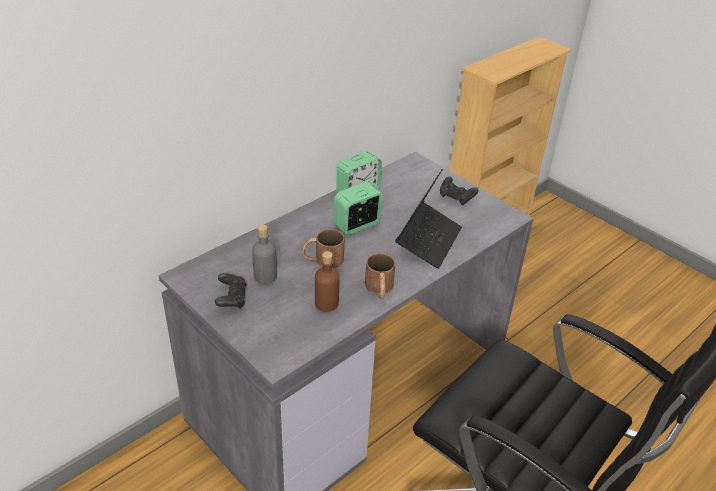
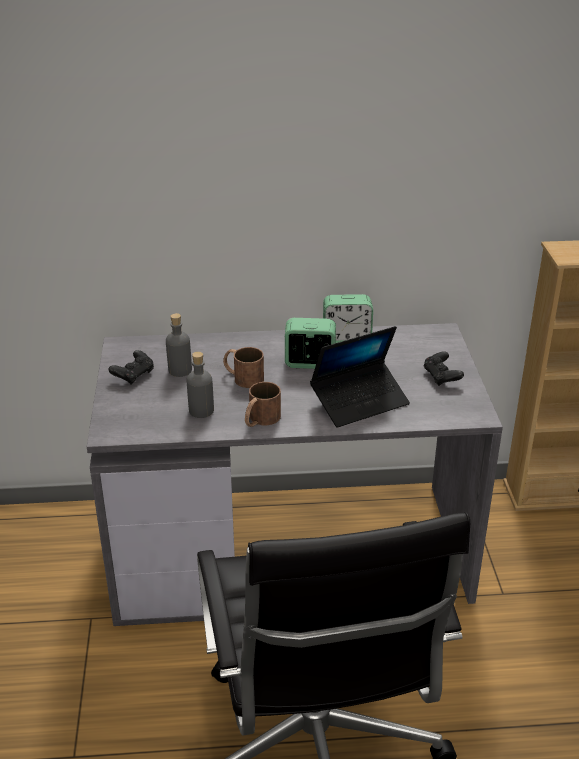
camera: 40 degrees right, 5 degrees down
(326, 303) = (201, 411): brown bottle -> grey bottle

